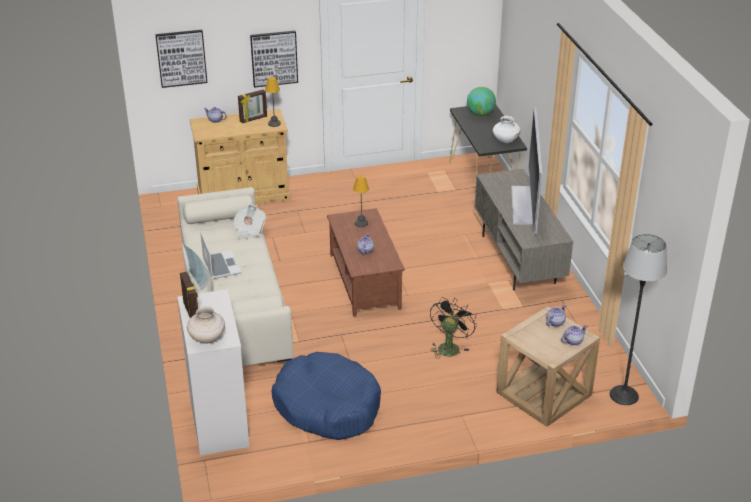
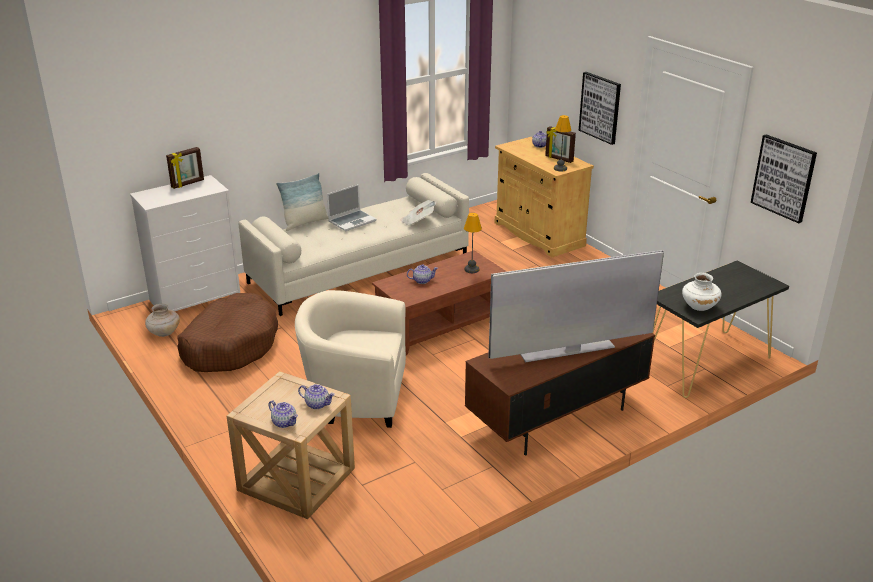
camera: 70 degrees right, 5 degrees down
(181, 58) = (537, 71): picture -> picture (784, 178)
(207, 338) = (152, 196): beige vase -> beige vase (164, 333)
(327, 406) = (230, 345): blue dog bed -> brown dog bed
(449, 346) = (355, 397): black fan -> beige armchair
(480, 114) = (746, 280): globe -> none
(519, 259) = (556, 418): grey tv stand -> brown tv stand
(624, 395) = (317, 549): floor lamp -> none

